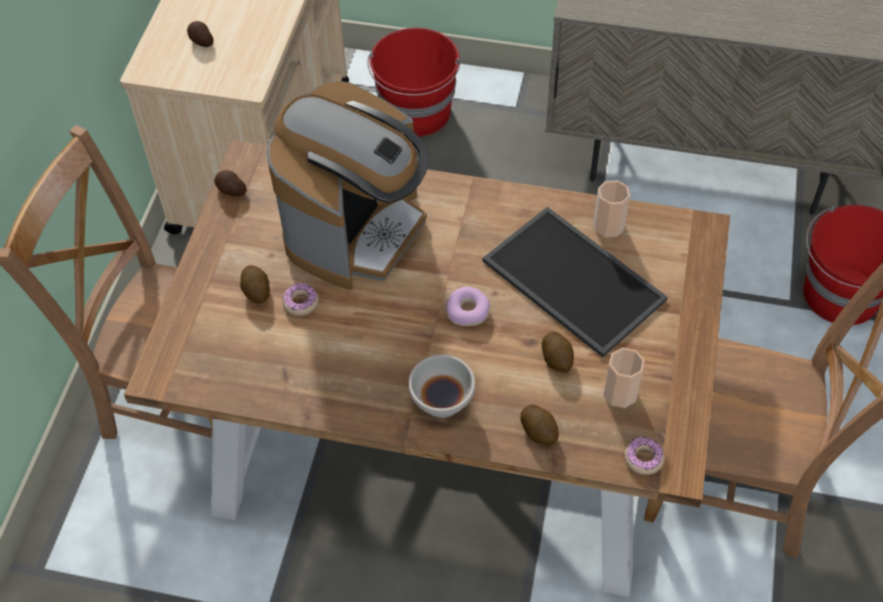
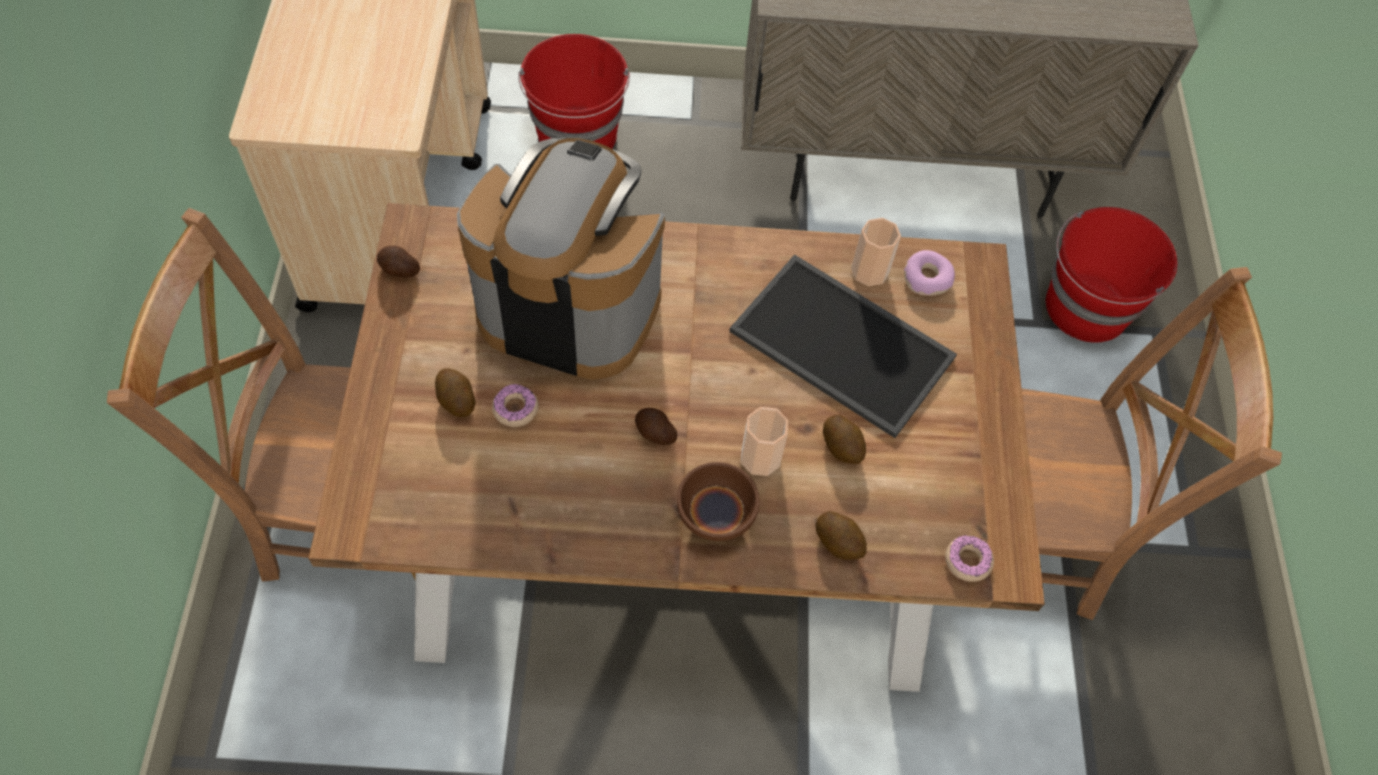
camera: 15 degrees left, 5 degrees up
(201, 41) = (326, 76): potato -> potato (654, 433)
(357, 230) = (568, 307): coffee machine -> coffee machine turned 90 degrees counterclockwise
(441, 402) = (713, 519): white bowl -> brown bowl
(468, 311) = (724, 397): donut -> donut (927, 278)
(620, 393) = (924, 481): cup -> cup (760, 458)

